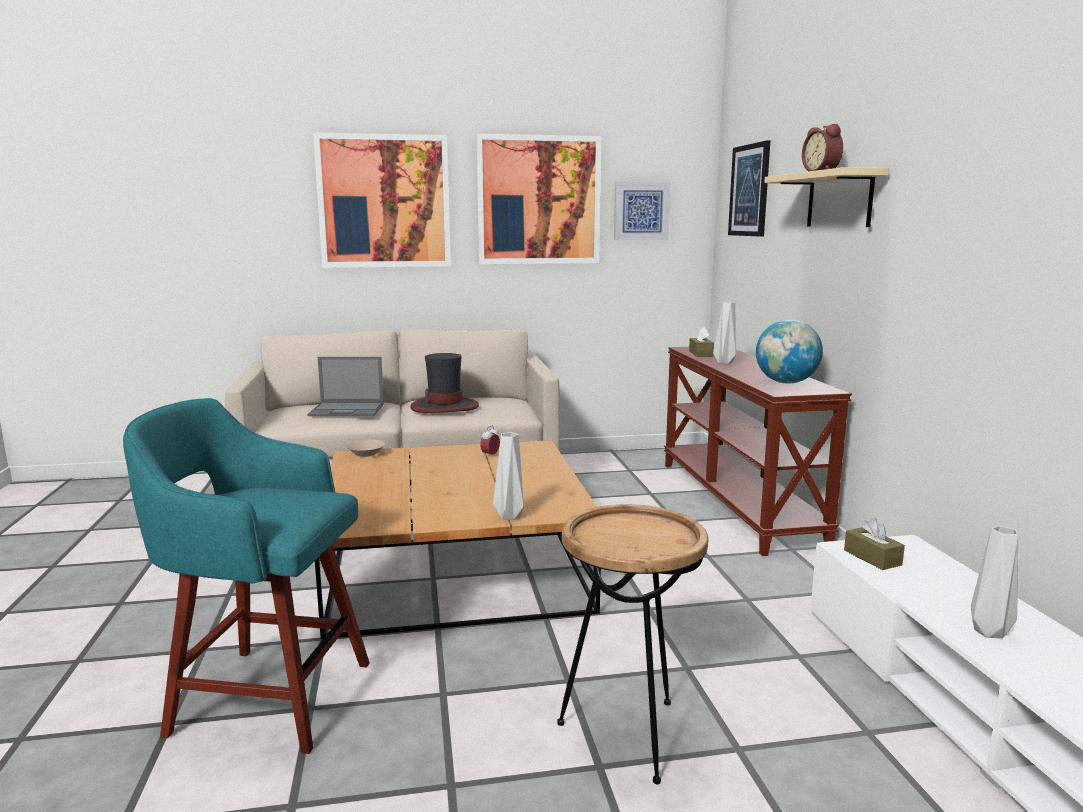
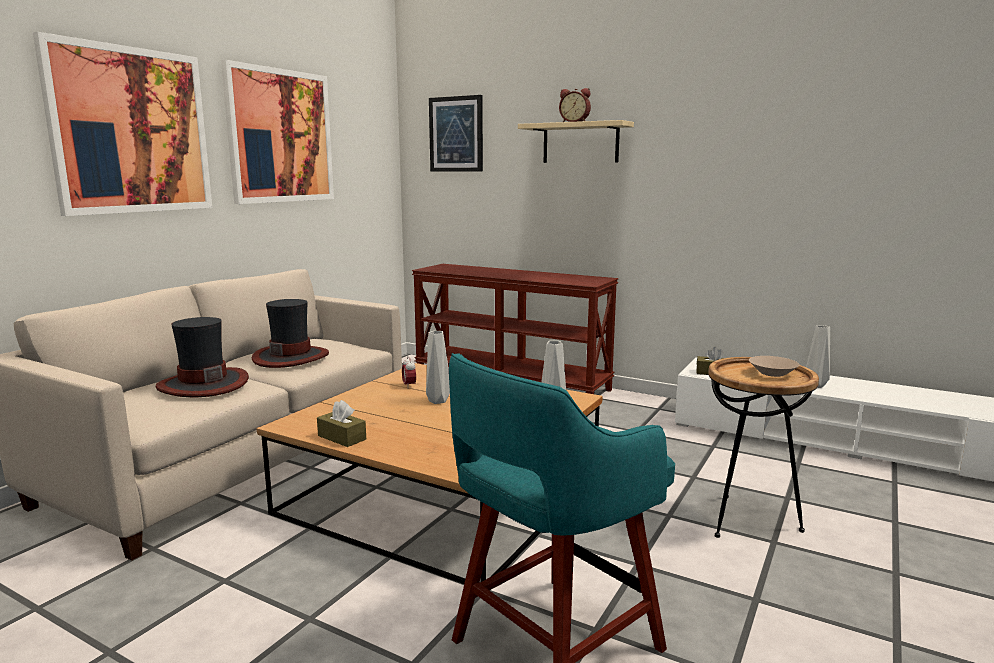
camera: 50 degrees left, 0 degrees up
(348, 410) = (203, 384): laptop -> hat
(366, 454) = (300, 419): beige bowl -> beige bowl (771, 374)
(641, 211) = (355, 150): picture -> none
(700, 354) = (453, 270): brown tissue box -> brown tissue box (342, 437)
(724, 363) = (492, 273): grey vase -> grey vase (438, 401)
(786, 382) = (570, 278): globe -> none

